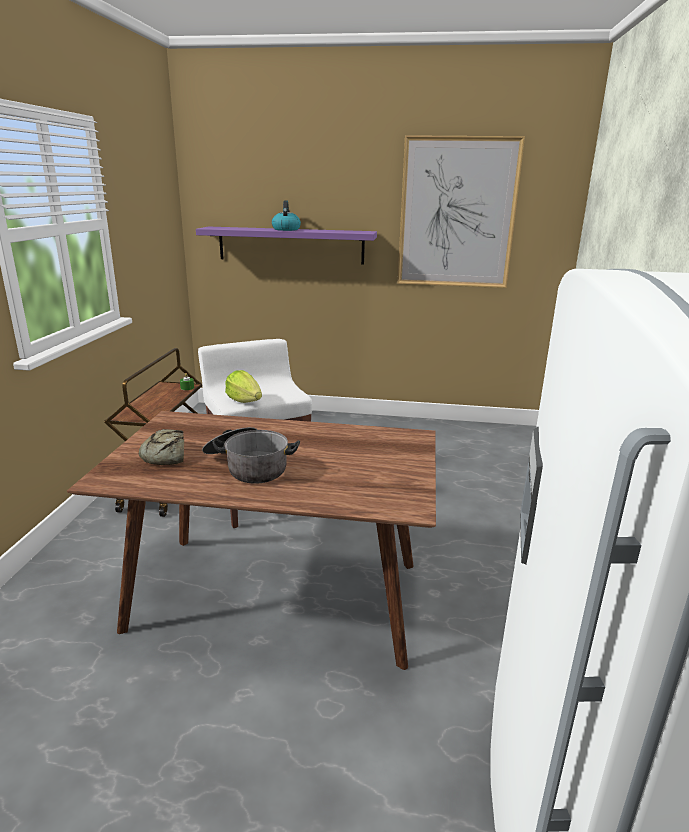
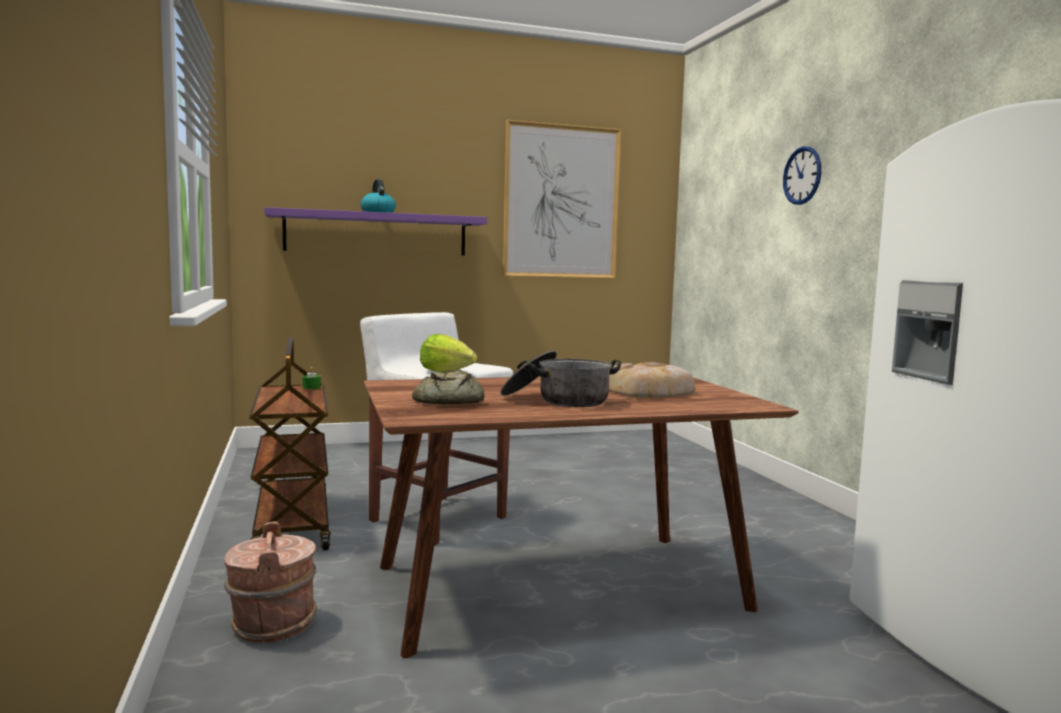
camera: 25 degrees left, 15 degrees down
(75, 577) = (272, 624): none -> brown bucket
(349, 462) = (648, 391): none -> bread
(654, 214) = (802, 175): none -> wall clock

